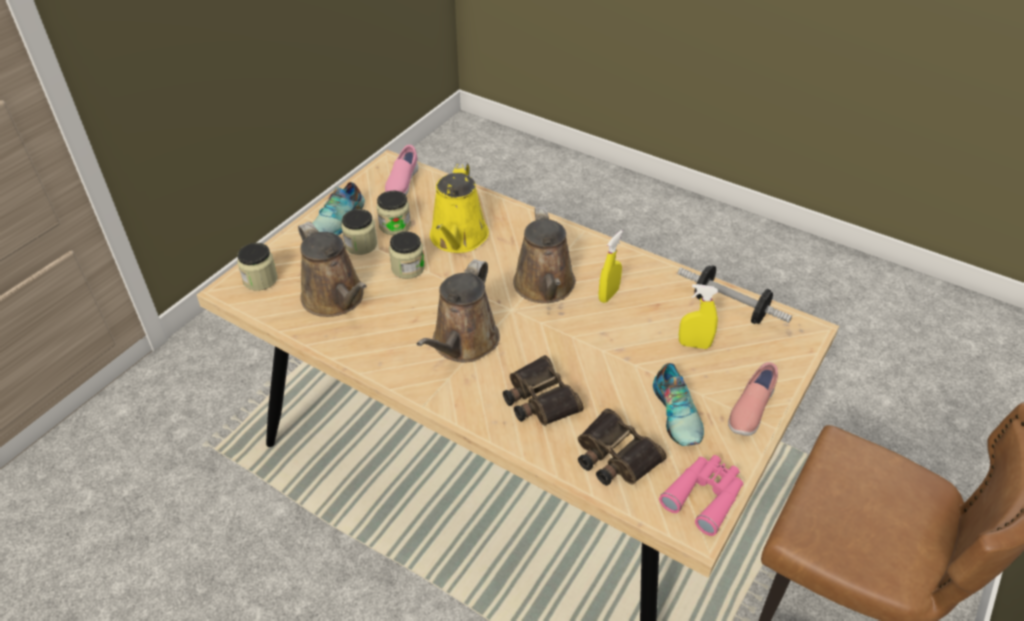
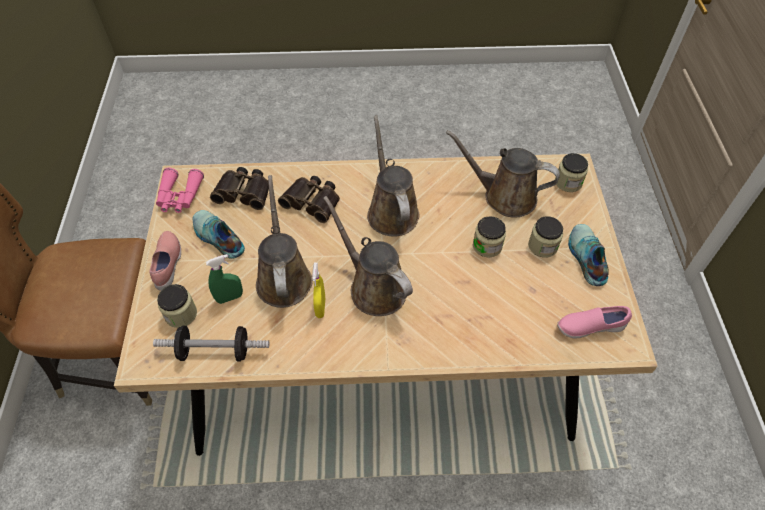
camera: 145 degrees right, 10 degrees up
(395, 225) = (541, 278): jar -> jar (181, 314)
(402, 184) = (589, 327): pink shoe -> pink shoe turned 75 degrees counterclockwise
(458, 238) = (481, 295): yellow watering can -> none
(627, 336) = (283, 277): none -> brown watering can
(694, 344) = (229, 297): yellow spray bottle -> green spray bottle

